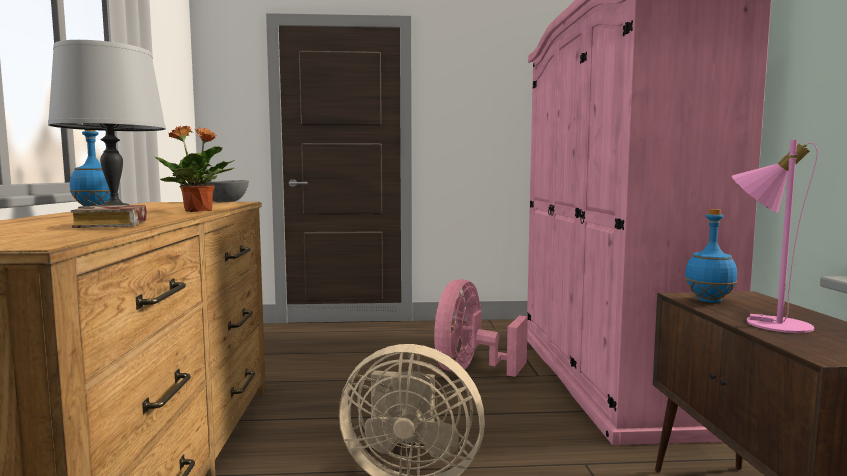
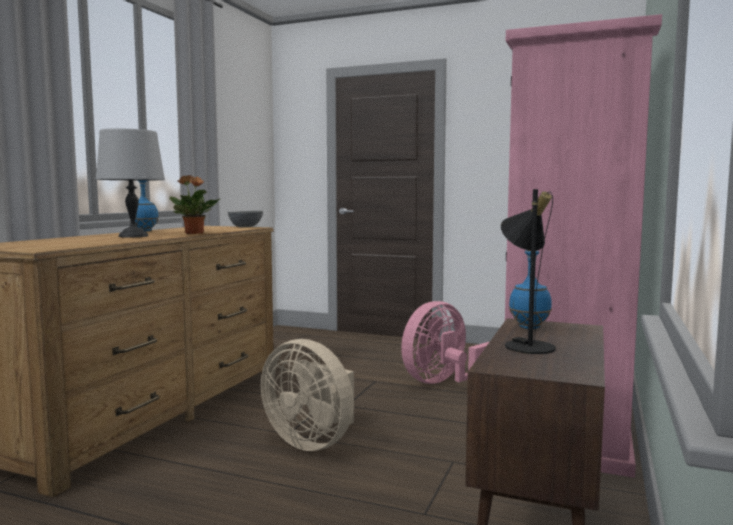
camera: 25 degrees right, 0 degrees up
(114, 225) = (110, 241): book -> none
(766, 322) = (526, 344): pink table lamp -> black table lamp

